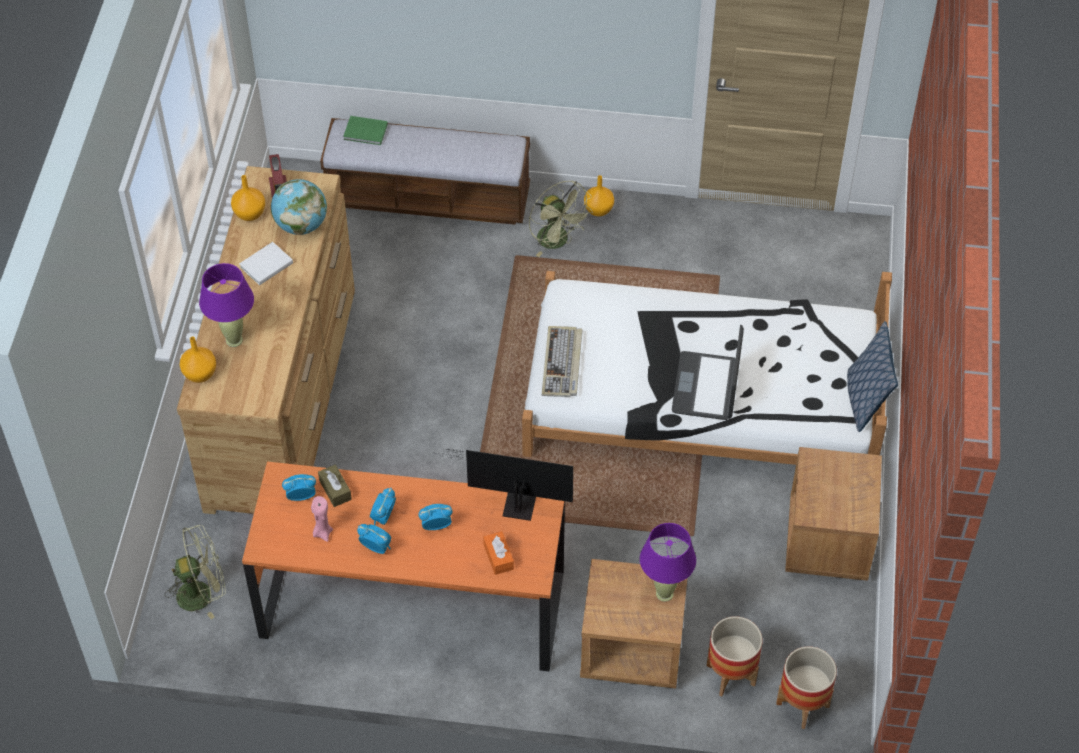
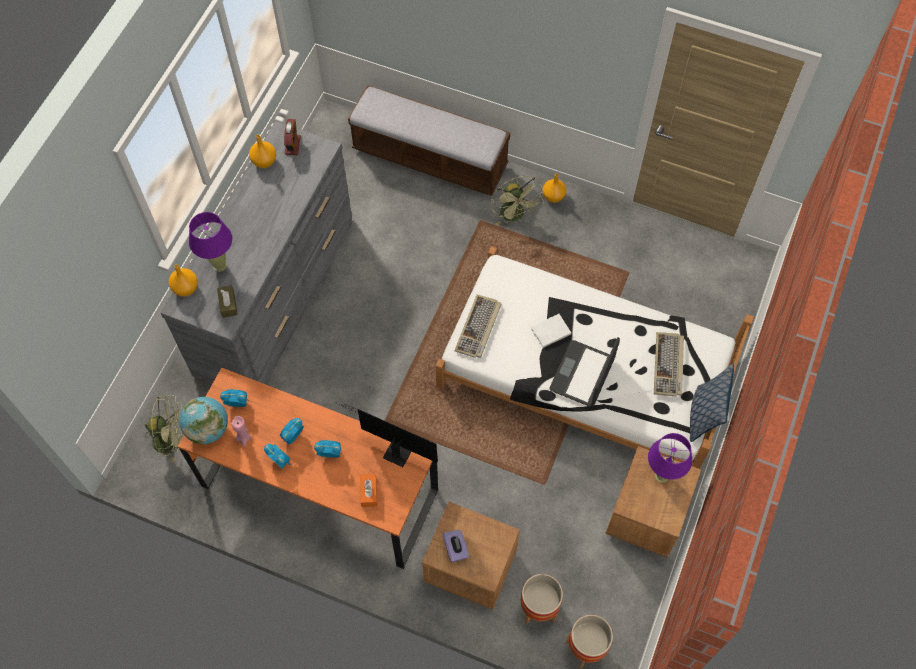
camera: 15 degrees right, 10 degrees up
(265, 265) = (262, 207): white book -> white book (549, 331)
(282, 394) = (276, 294): brown dresser -> grey dresser
(301, 225) = (299, 180): globe -> globe (208, 429)
(335, 490) = (264, 404): brown tissue box -> brown tissue box (228, 304)
(366, 132) = (388, 103): green book -> none
(618, 608) = (455, 549): none -> purple tissue box
(664, 594) = (495, 546): purple table lamp -> purple table lamp (661, 476)
(806, 355) = (668, 366): none -> keyboard

